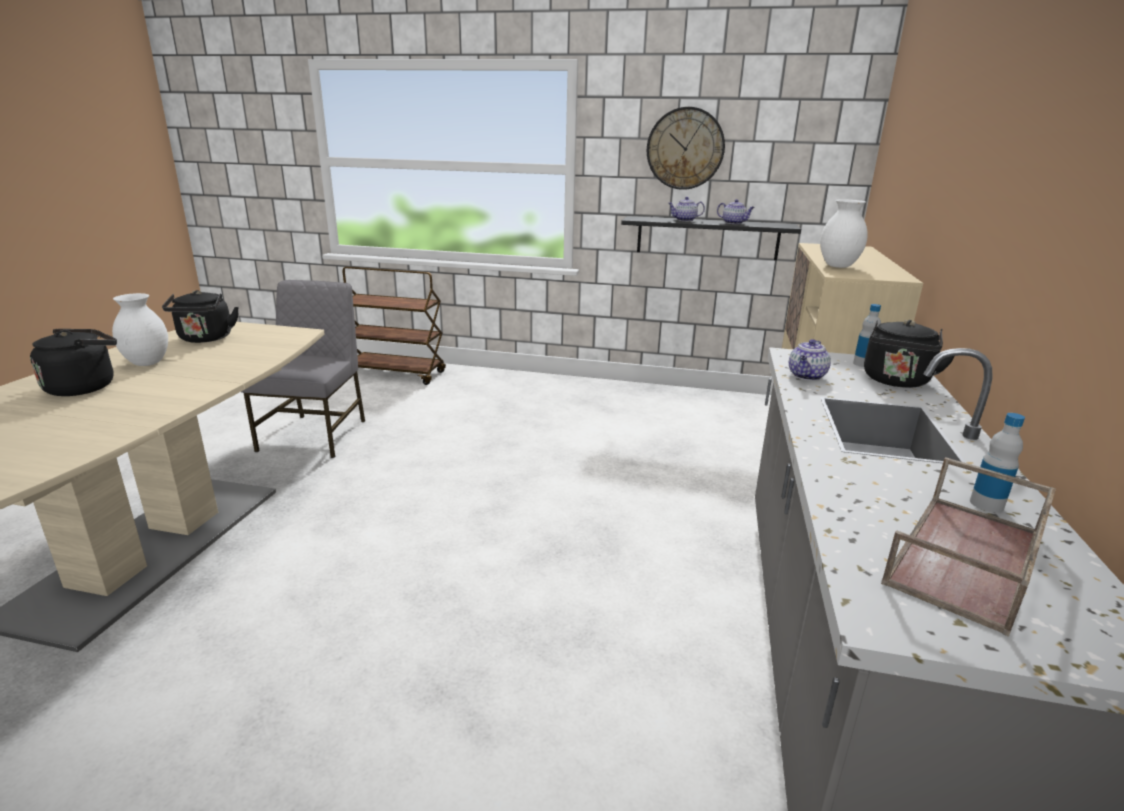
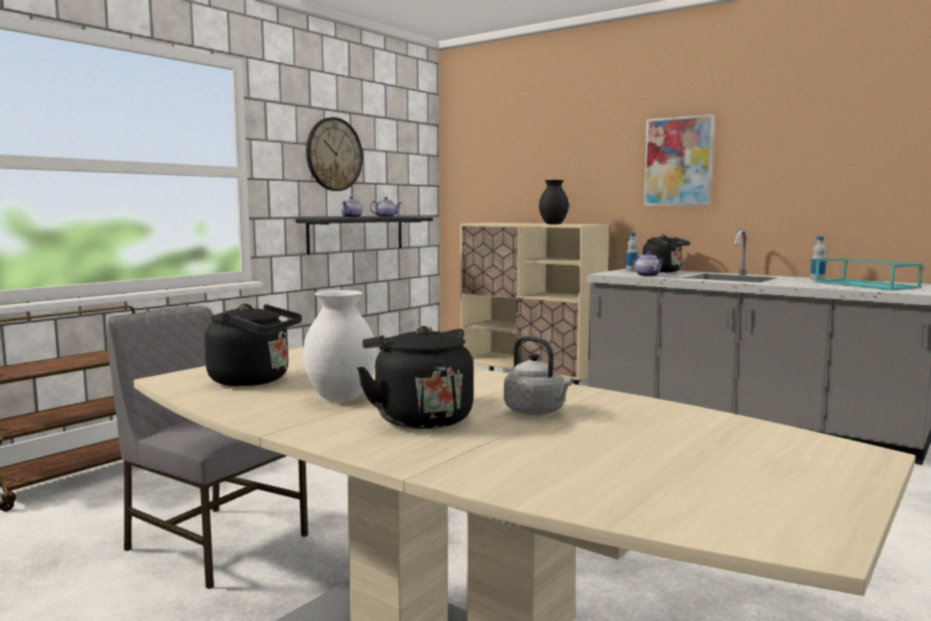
camera: 65 degrees left, 15 degrees down
(87, 413) = (537, 411): none -> grey kettle
(839, 266) = (553, 224): white vase -> black vase
(967, 559) = (867, 285): brown tray -> turquoise tray
(1004, 190) = (678, 161): none -> picture

